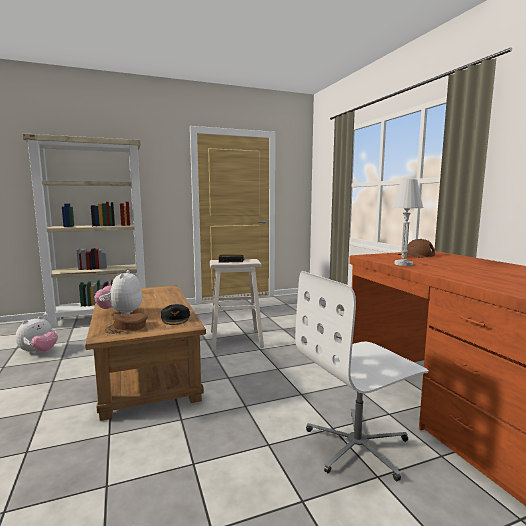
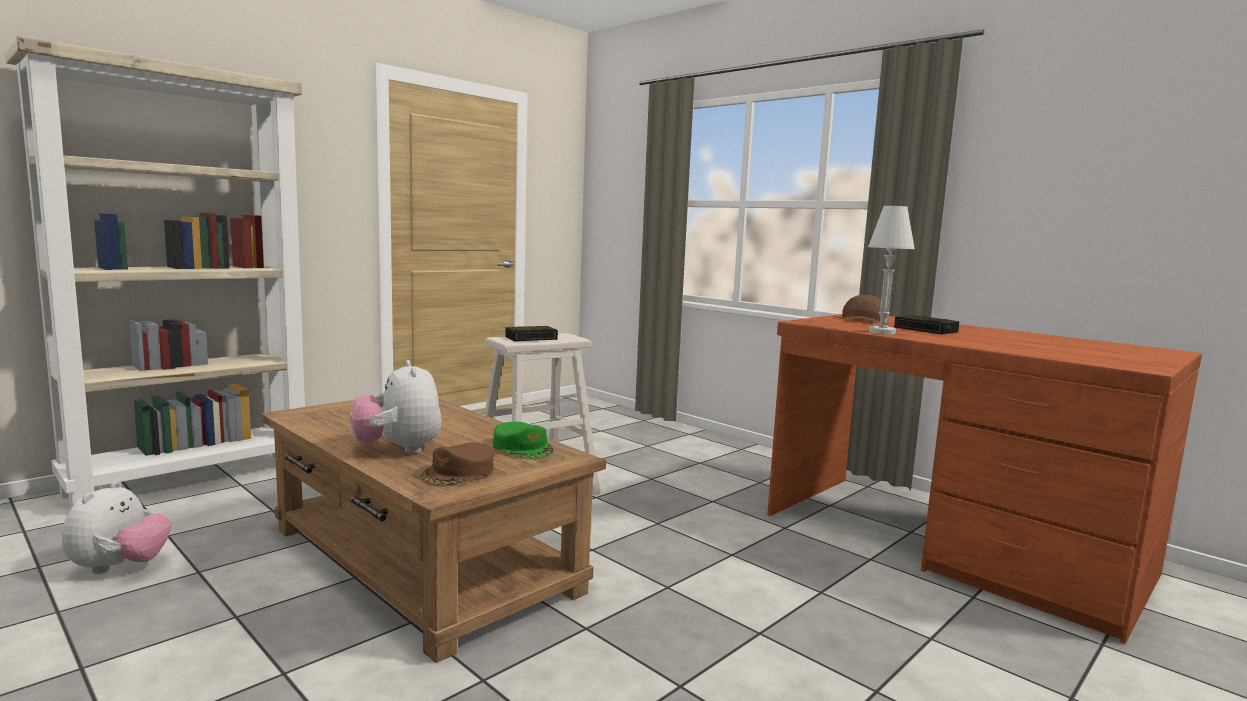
camera: 25 degrees left, 0 degrees up
(175, 318) = (523, 448): black cap -> green cap
(358, 446) = (873, 607): white office chair -> none
(446, 263) = (927, 330): none -> alarm clock

